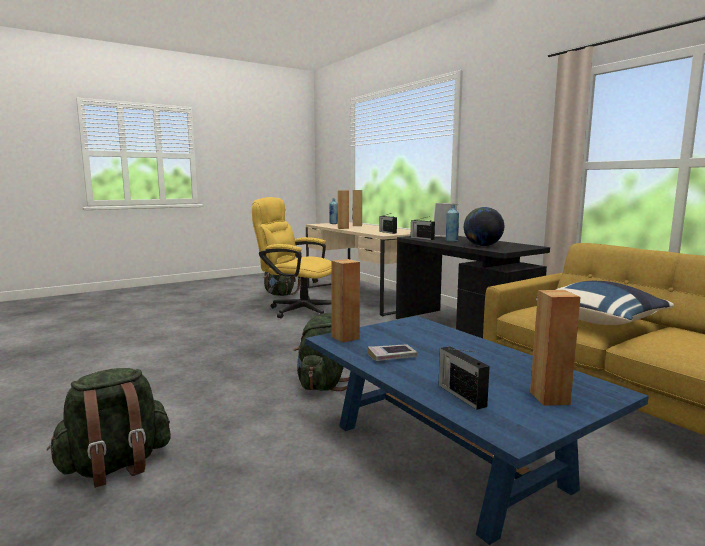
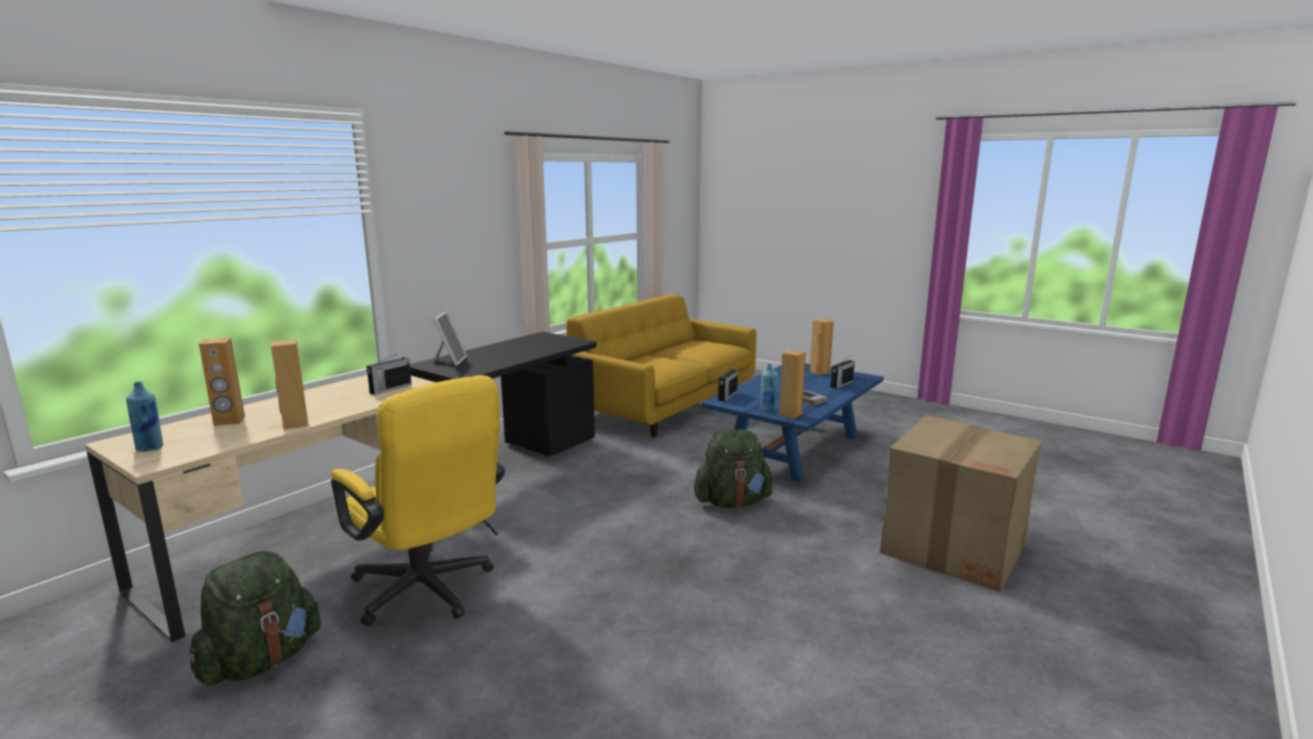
camera: 110 degrees left, 5 degrees up
(116, 466) = (954, 547): green backpack -> cardboard box
(297, 310) = (428, 593): yellow office chair -> yellow office chair turned 45 degrees counterclockwise
(421, 238) = (481, 368): radio -> radio (727, 396)
(451, 241) = (510, 357): blue bottle -> blue bottle (768, 409)
(482, 246) = (548, 347): globe -> none
(602, 321) = (670, 360): blue pillow -> none

